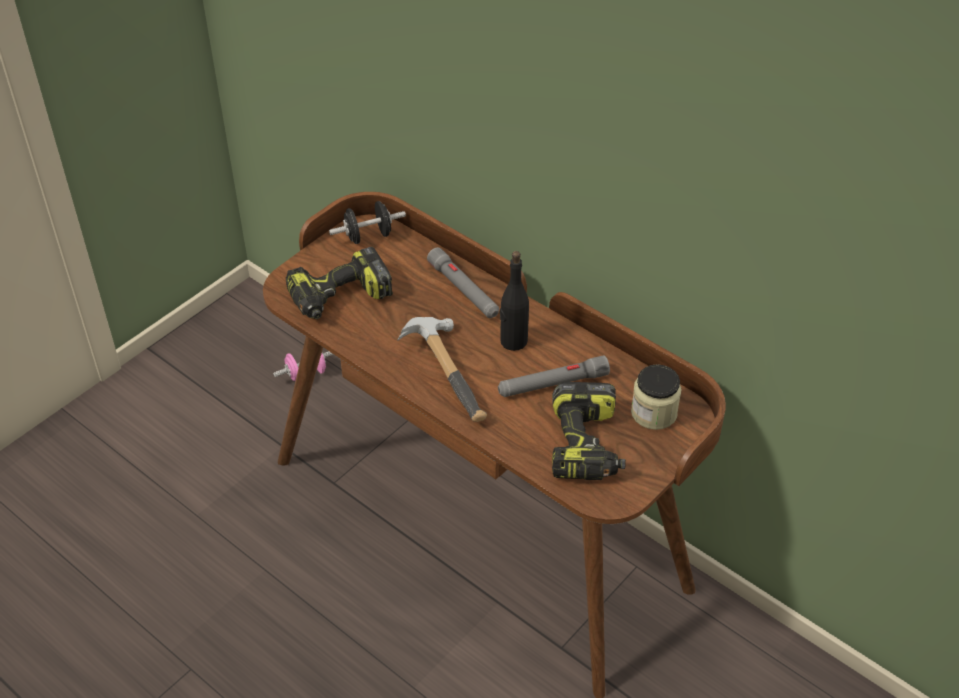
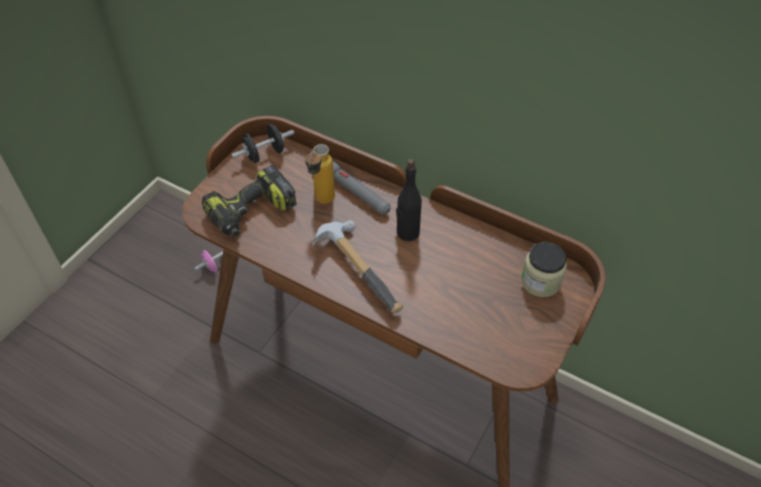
camera: 10 degrees left, 5 degrees up
(422, 297) = (321, 203): none -> bottle
(553, 384) = (450, 267): grey flashlight -> none
(586, 445) = (492, 320): power drill -> none

